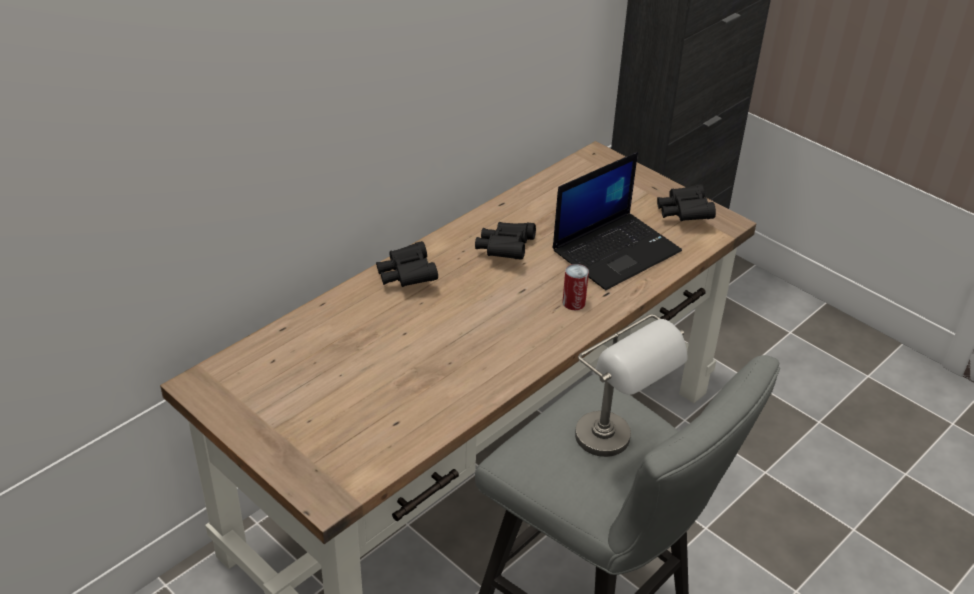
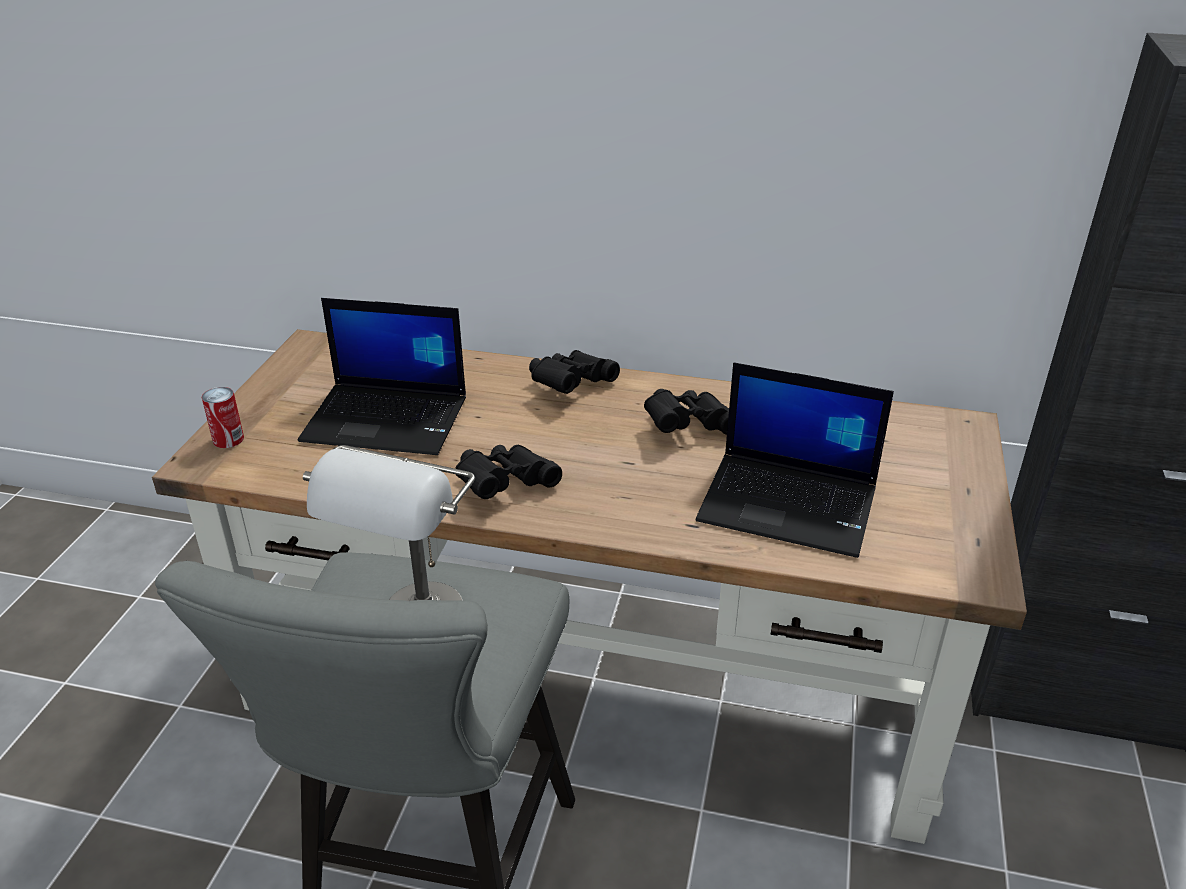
camera: 60 degrees right, 5 degrees down
(364, 377) = (388, 419): none -> laptop
(573, 302) = (647, 506): can -> can (228, 439)
(684, 214) = (946, 534): black binoculars -> black binoculars (504, 485)

